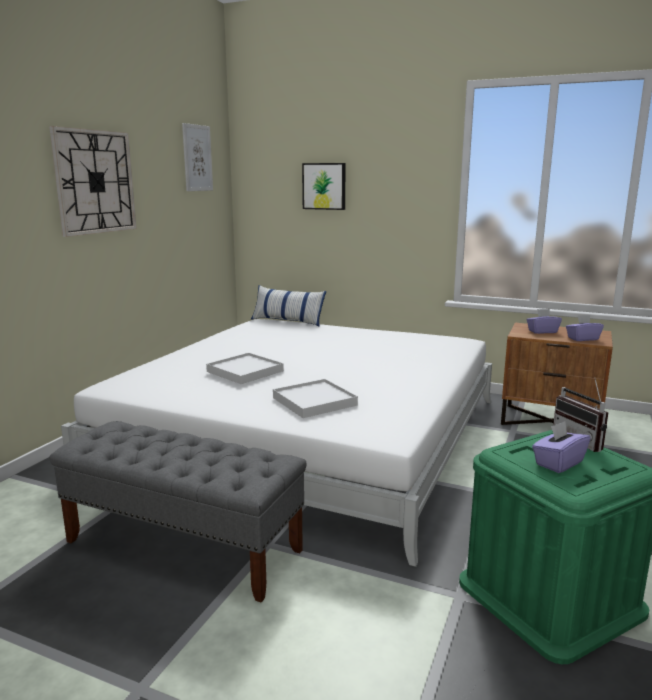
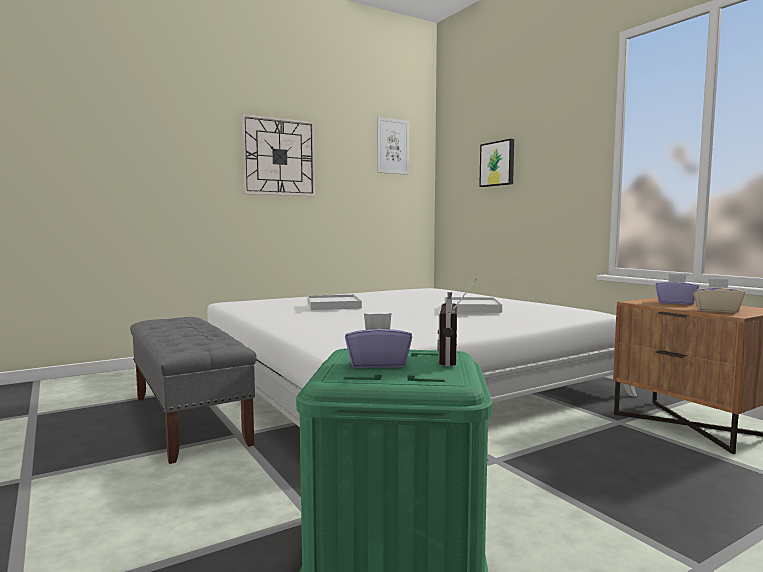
camera: 35 degrees right, 10 degrees down
(287, 321) = (451, 290): pillow -> none
(314, 401) = (338, 324): white tray -> white tray (471, 308)
(582, 339) = (716, 310): purple tissue box -> beige tissue box

